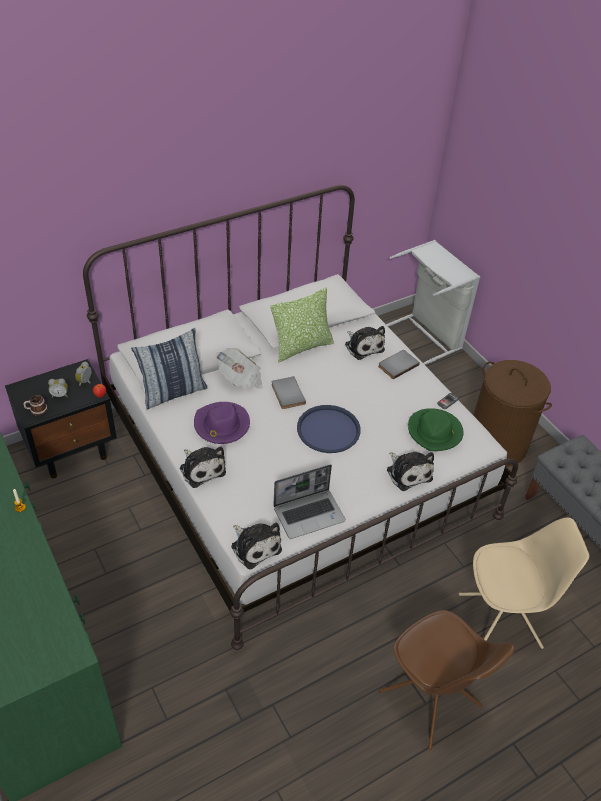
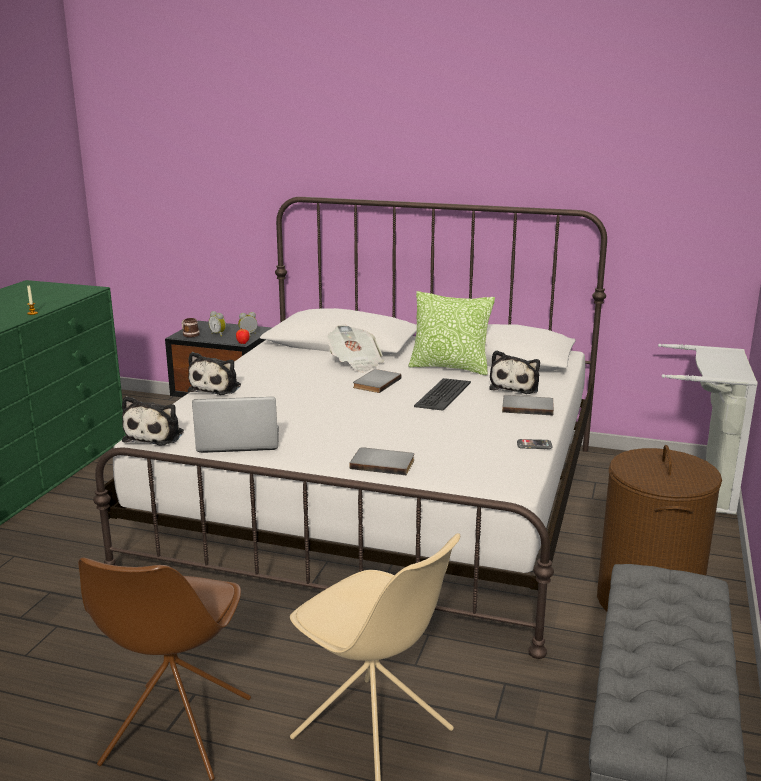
camera: 50 degrees right, 25 degrees down
(173, 392) = (287, 351): pillow -> none
(221, 425) = (283, 376): purple hat -> none
(309, 514) = (237, 442): laptop -> laptop turned 150 degrees clockwise
(328, 430) = (366, 412): blue tray -> none
(340, 382) = (442, 395): none -> keyboard
(408, 472) = (383, 463): plush toy -> grey book
(435, 432) = (473, 455): green hat -> none

